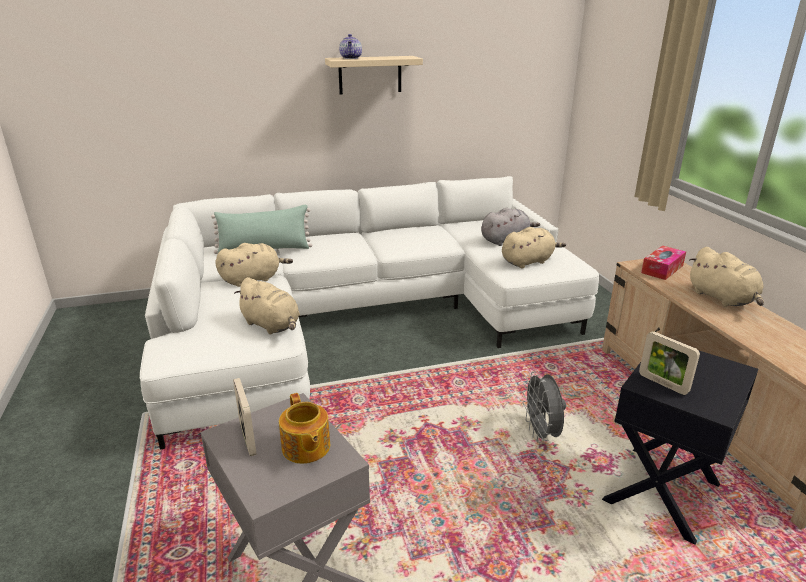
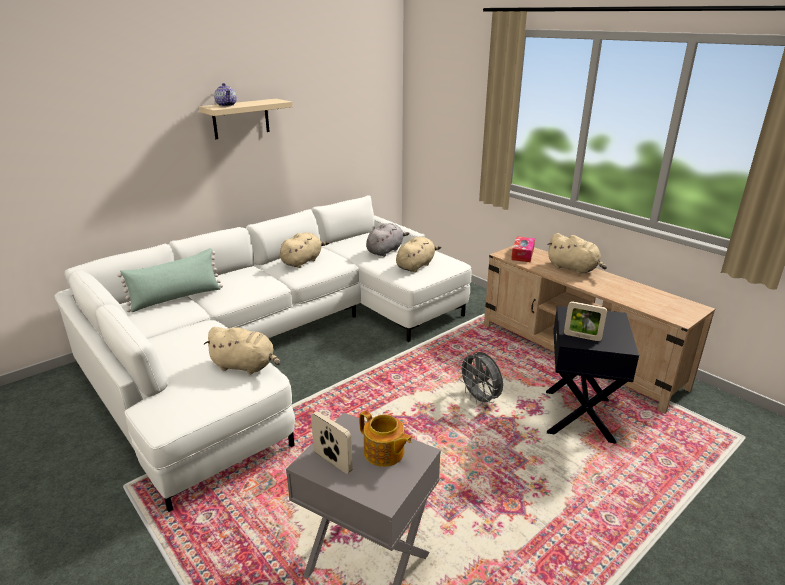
camera: 25 degrees left, 0 degrees up
(253, 279) = (188, 329): beige plush toy -> beige plush toy (302, 261)

